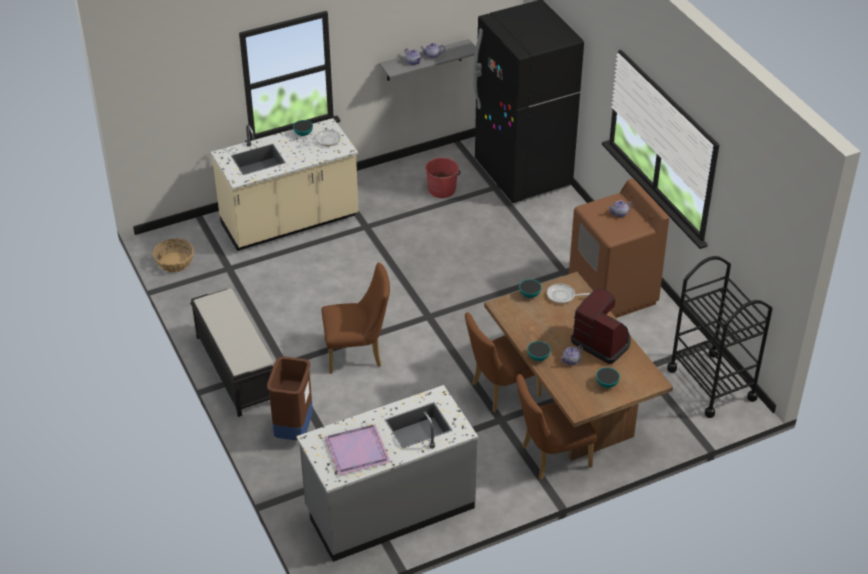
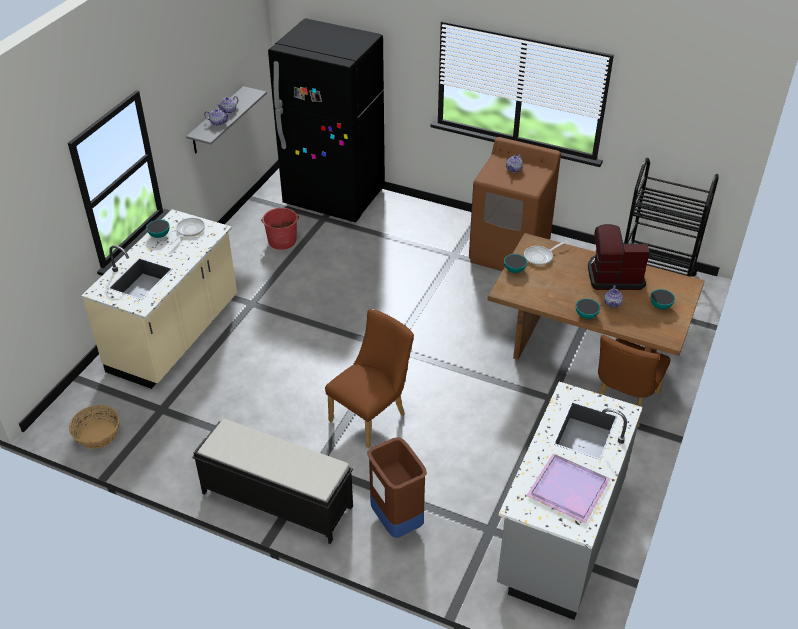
camera: 40 degrees left, 0 degrees up
(500, 391) = (522, 374): brown chair -> none

